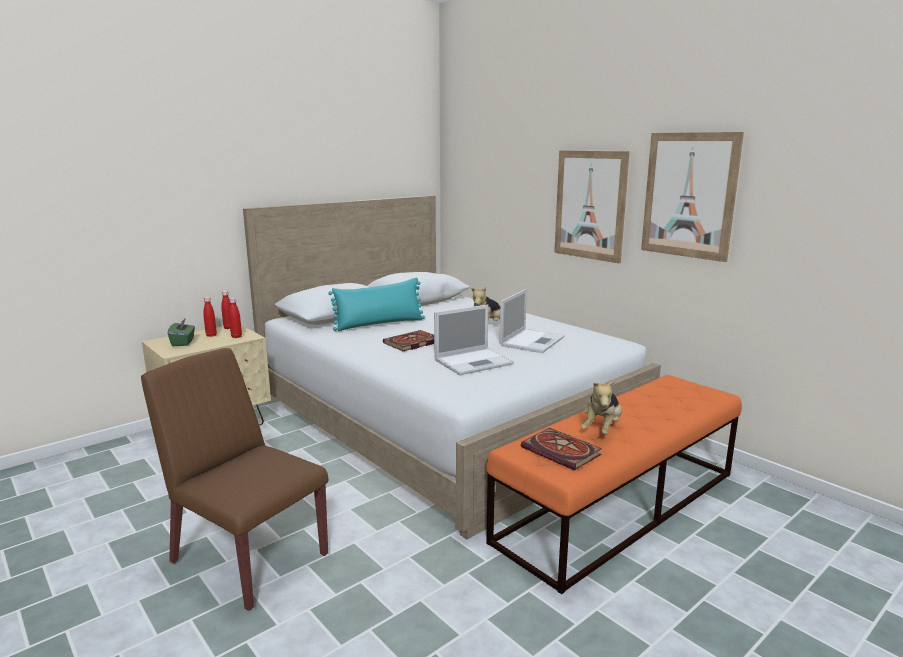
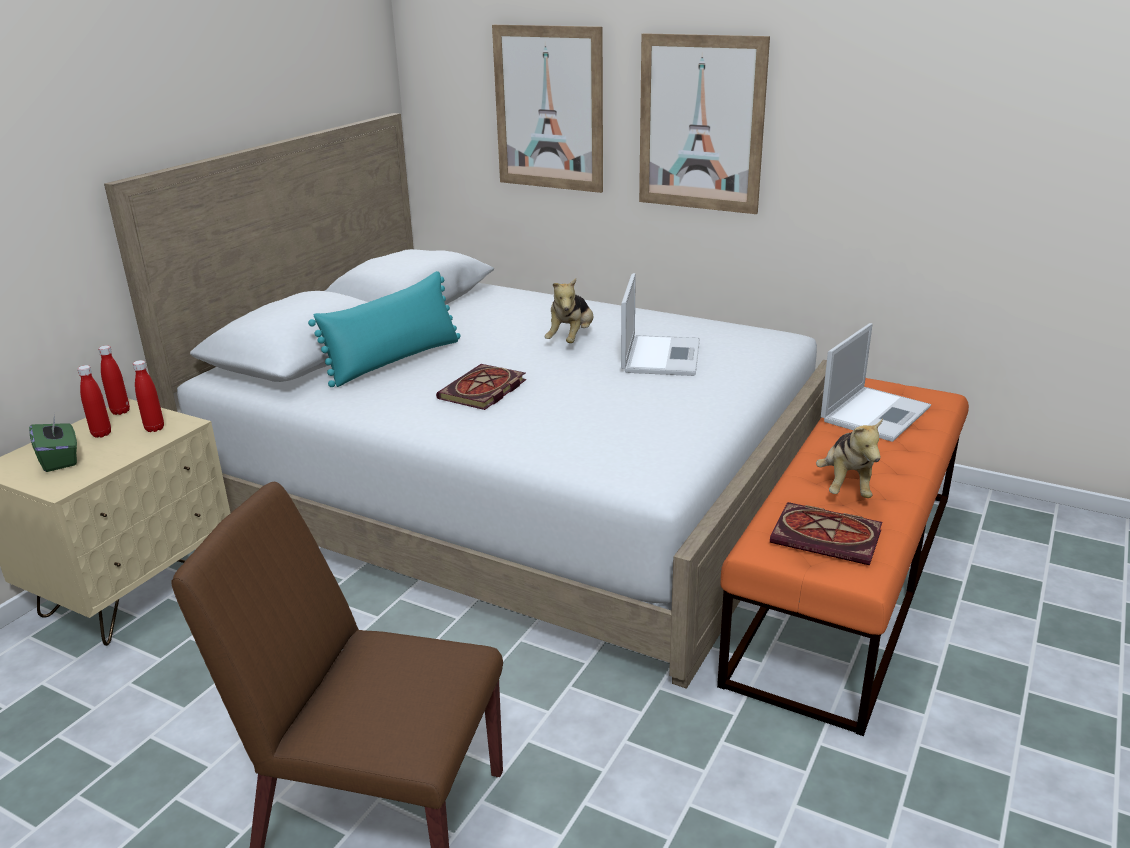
camera: 20 degrees left, 10 degrees up
(474, 361) = (611, 410): laptop -> laptop (876, 413)
(689, 195) = (872, 106): picture -> picture (549, 109)

